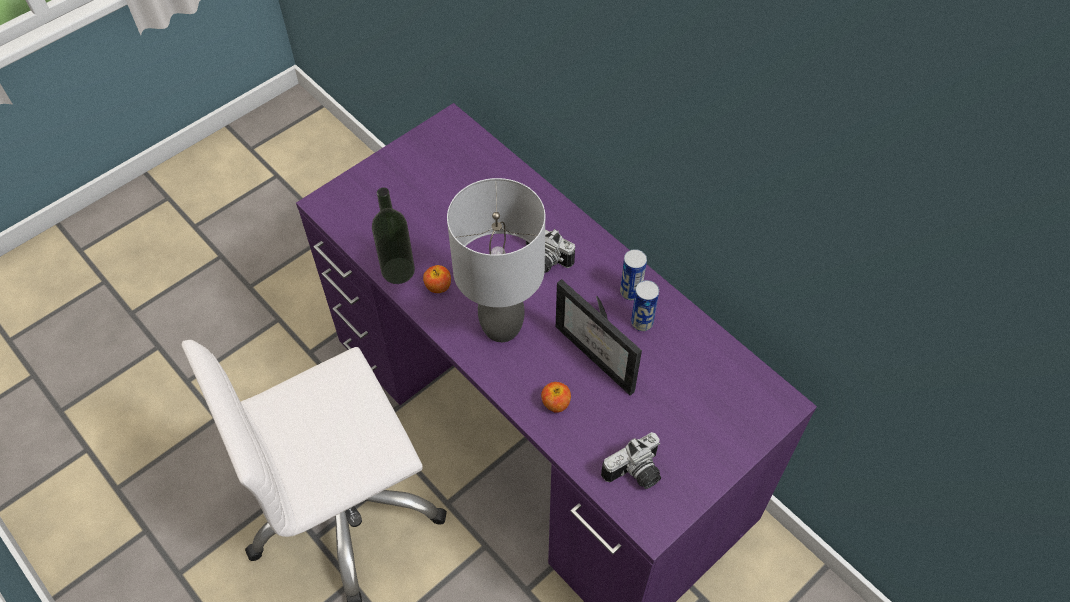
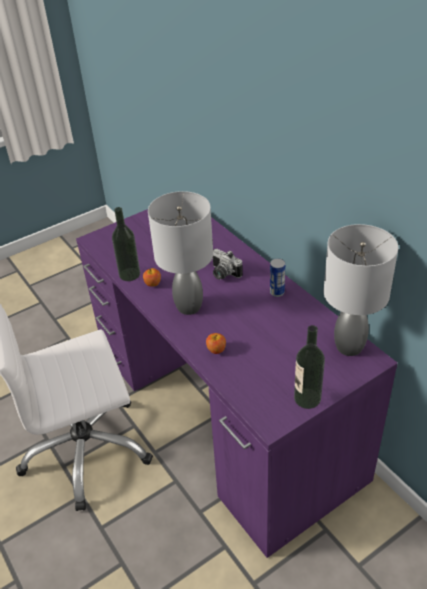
camera: 10 degrees right, 15 degrees down
(603, 353) = (253, 324): picture frame -> none
(636, 474) = (264, 393): camera -> none
(642, 322) = (282, 309): can -> none
(698, 478) = (307, 398): none -> bottle
(748, 383) = (350, 346): none -> grey table lamp

